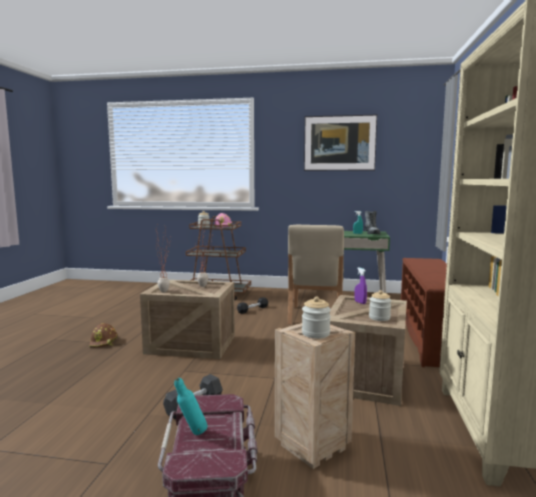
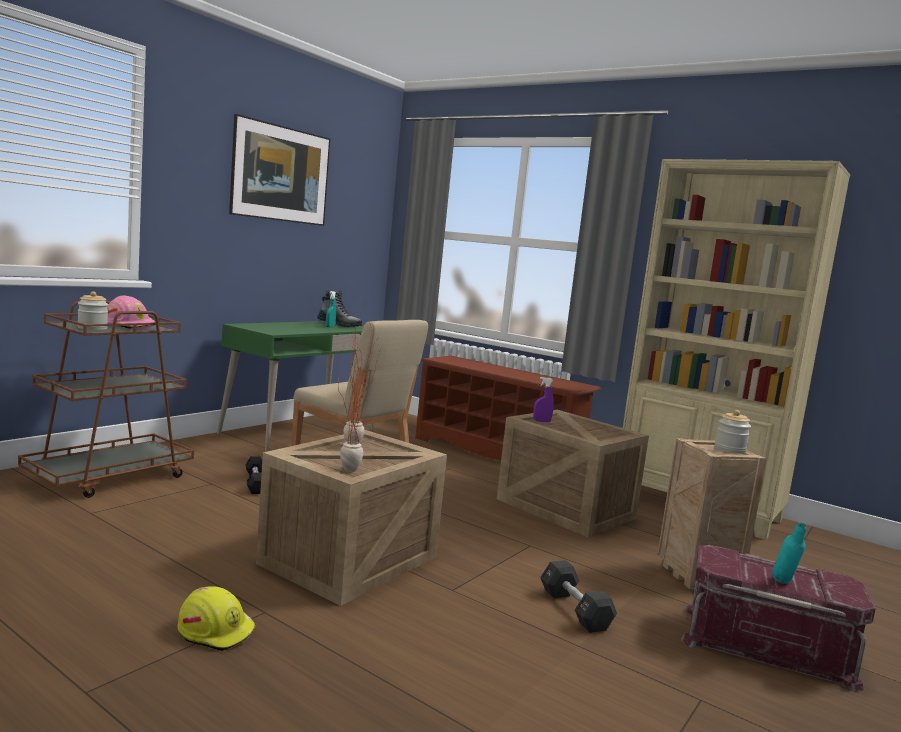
camera: 65 degrees left, 0 degrees up
(104, 342) = (216, 631): brown hard hat -> yellow hard hat
(379, 318) = (602, 431): jar -> none

